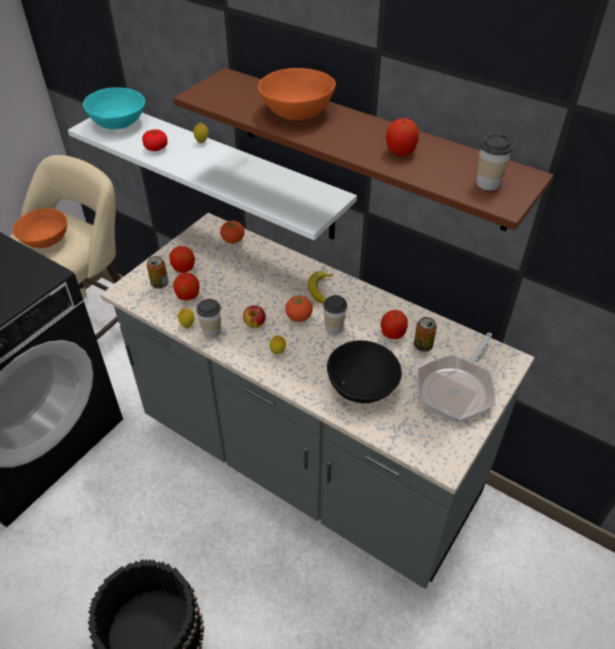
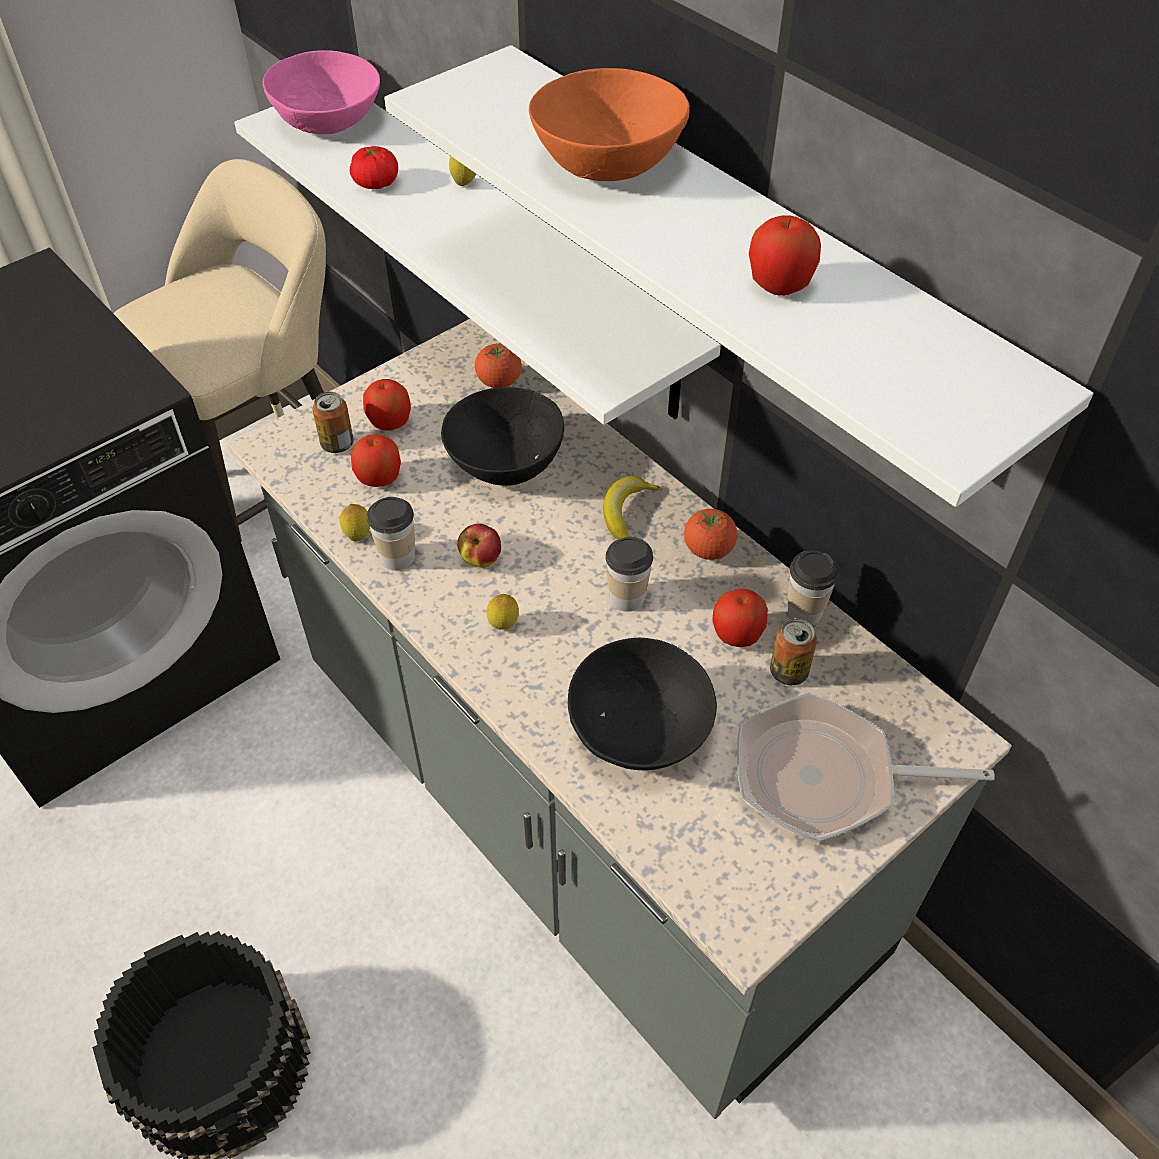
camera: 15 degrees right, 5 degrees up
(45, 240) = (197, 314): orange bowl -> none
(118, 122) = (328, 121): turquoise bowl -> pink bowl
(250, 277) = (504, 461): none -> black bowl
(299, 317) = (567, 562): tomato -> tomato (708, 550)
(369, 147) = (747, 256): brown shelf -> white shelf
(457, 389) = (825, 778): frying pan -> frying pan turned 45 degrees clockwise
(487, 183) = (935, 390): cup -> cup (804, 612)

